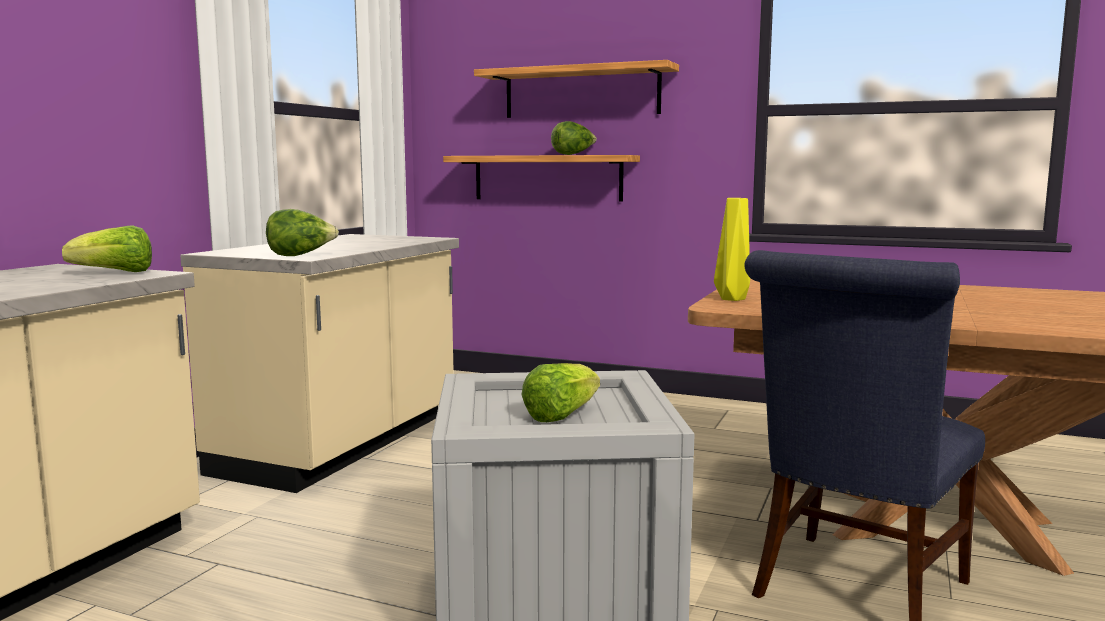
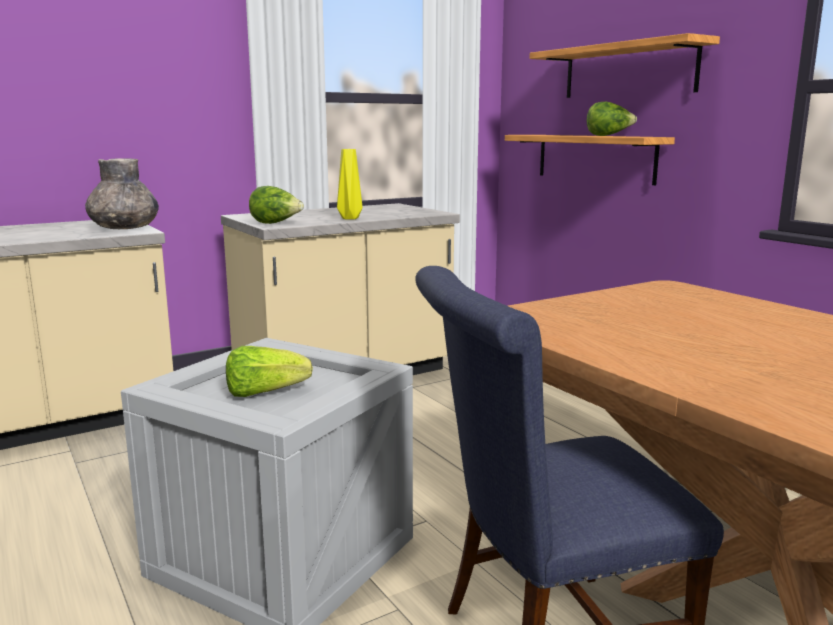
camera: 35 degrees right, 5 degrees up
(115, 273) = (124, 228): lettuce -> grey vase
(734, 299) = (547, 308): yellow vase -> yellow vase (351, 218)

